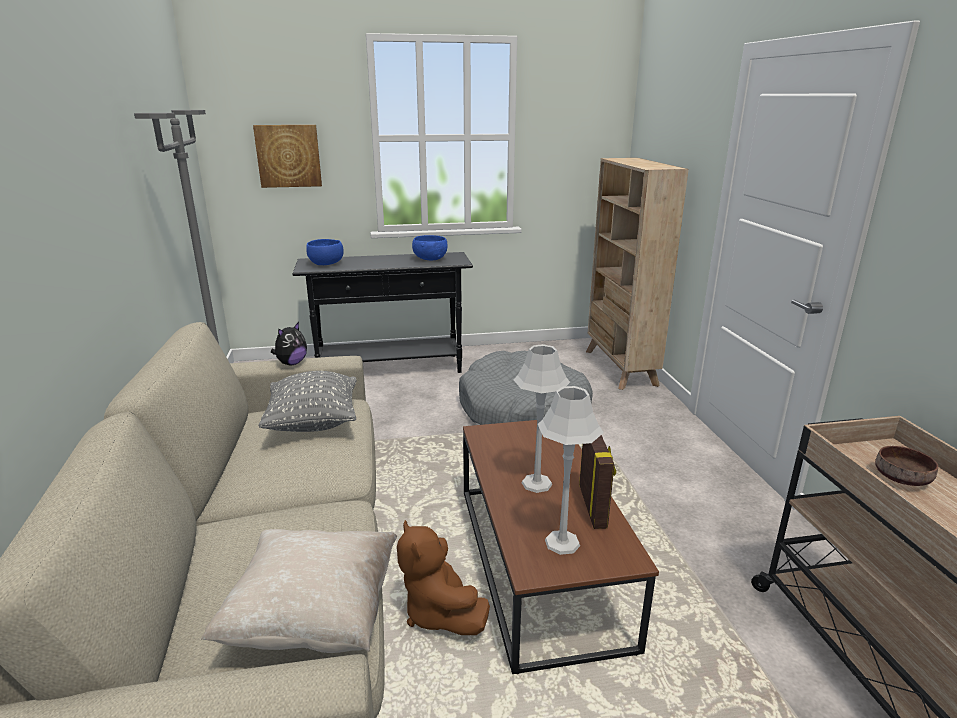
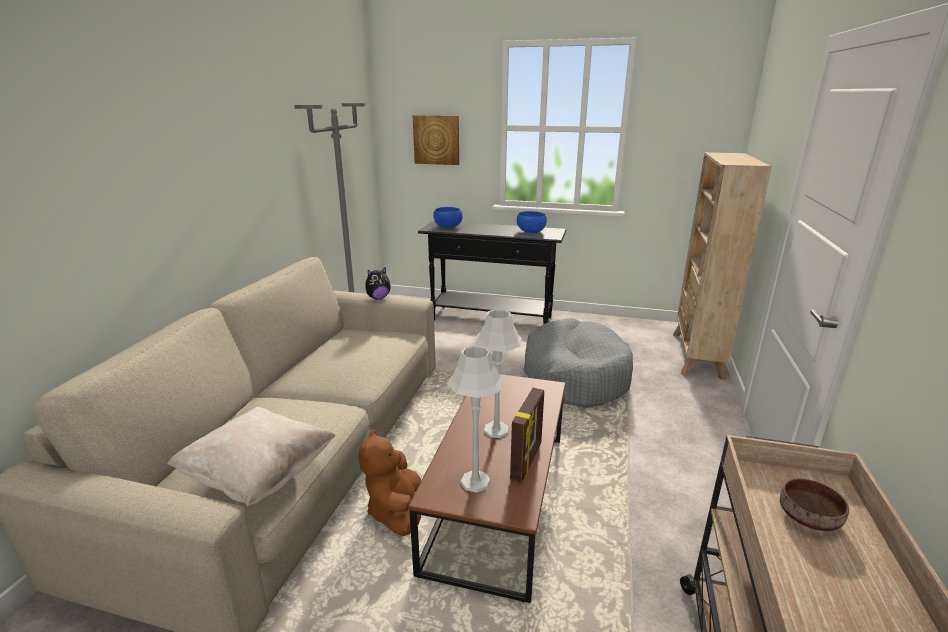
camera: 25 degrees right, 0 degrees up
(313, 423) = (370, 345): grey pillow -> none

